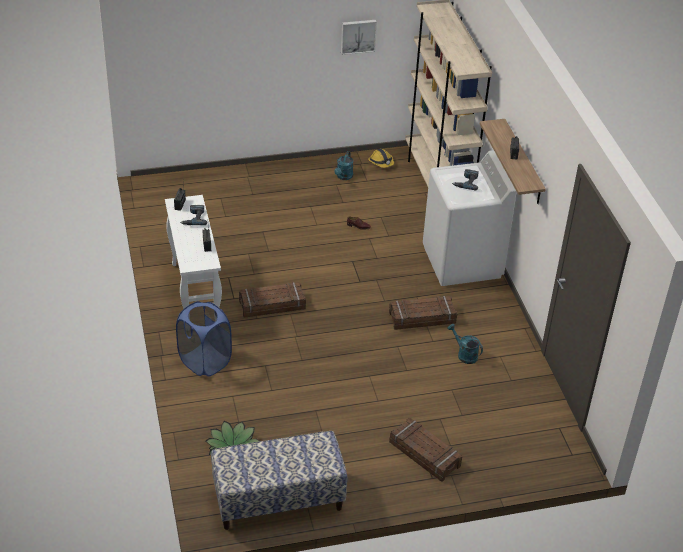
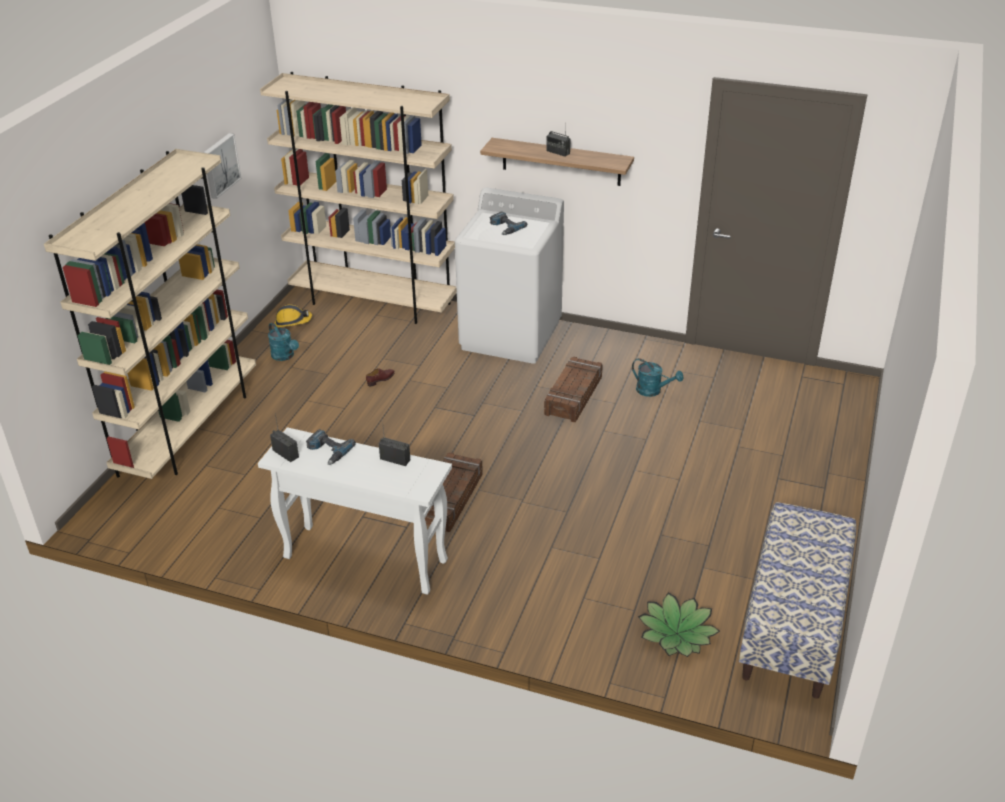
camera: 55 degrees left, 5 degrees down
(205, 361) = (500, 599): blue laundry basket -> none
(245, 176) = (189, 428): none -> beige bookcase
(425, 454) = (785, 478): crate -> none
(464, 354) = (653, 391): turquoise watering can -> turquoise watering can turned 135 degrees counterclockwise

